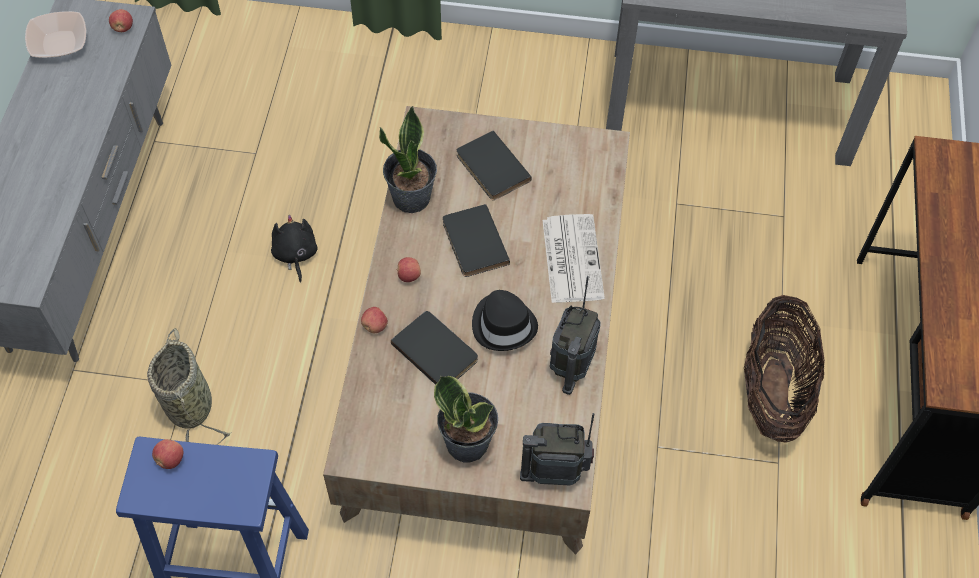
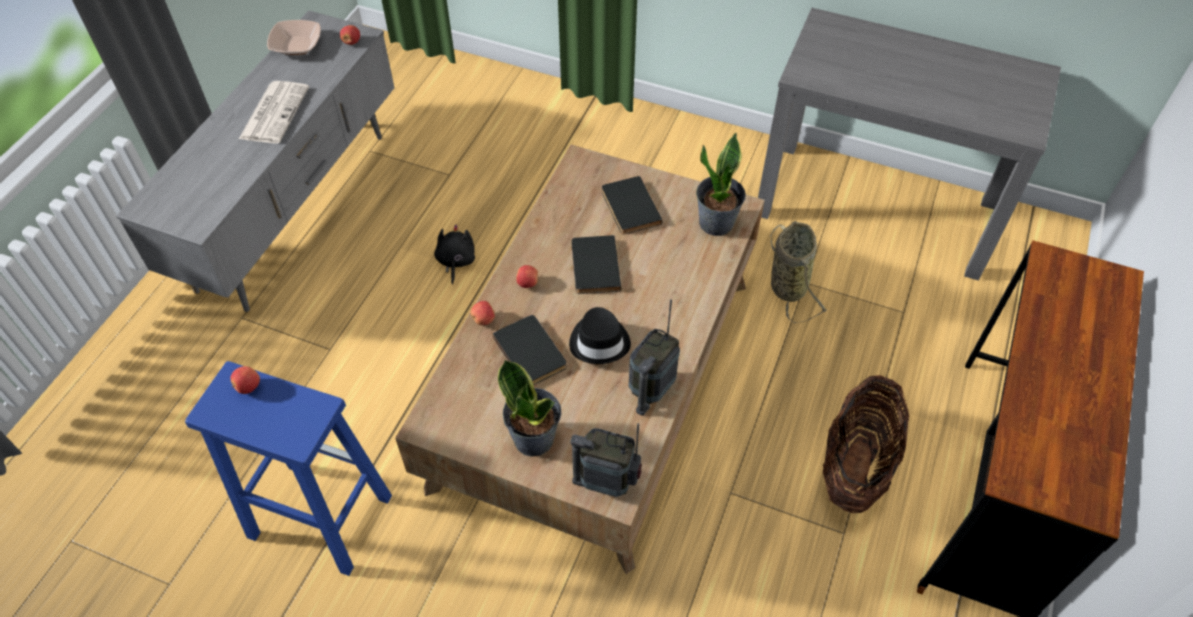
camera: 15 degrees right, 5 degrees down
(189, 403) = (327, 365): basket -> basket (787, 284)
(412, 198) = (551, 219): potted plant -> potted plant (716, 223)
(571, 258) = (679, 296): newspaper -> newspaper (274, 112)

